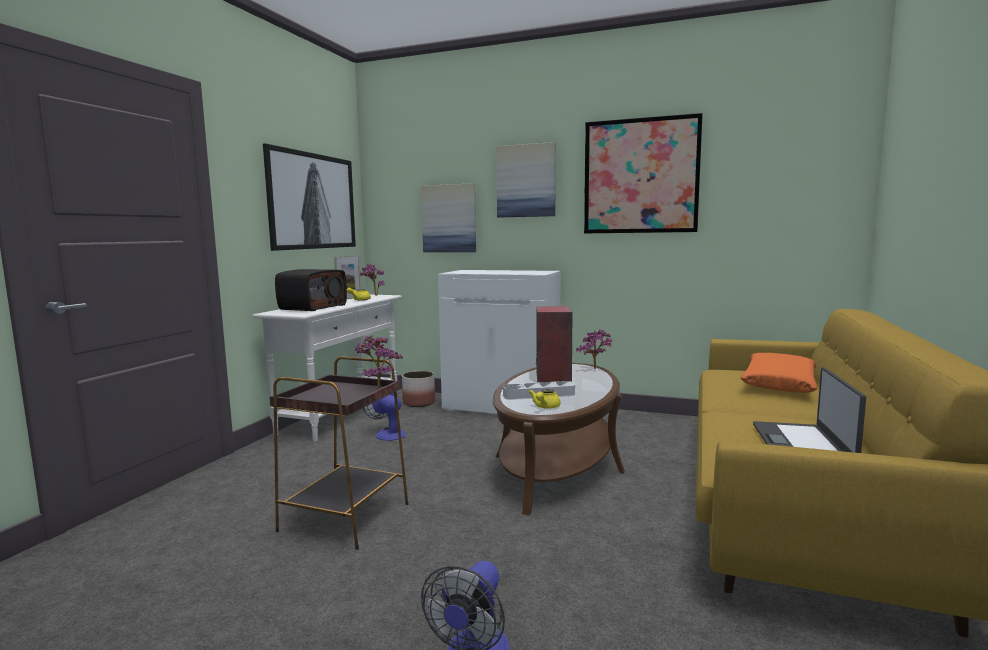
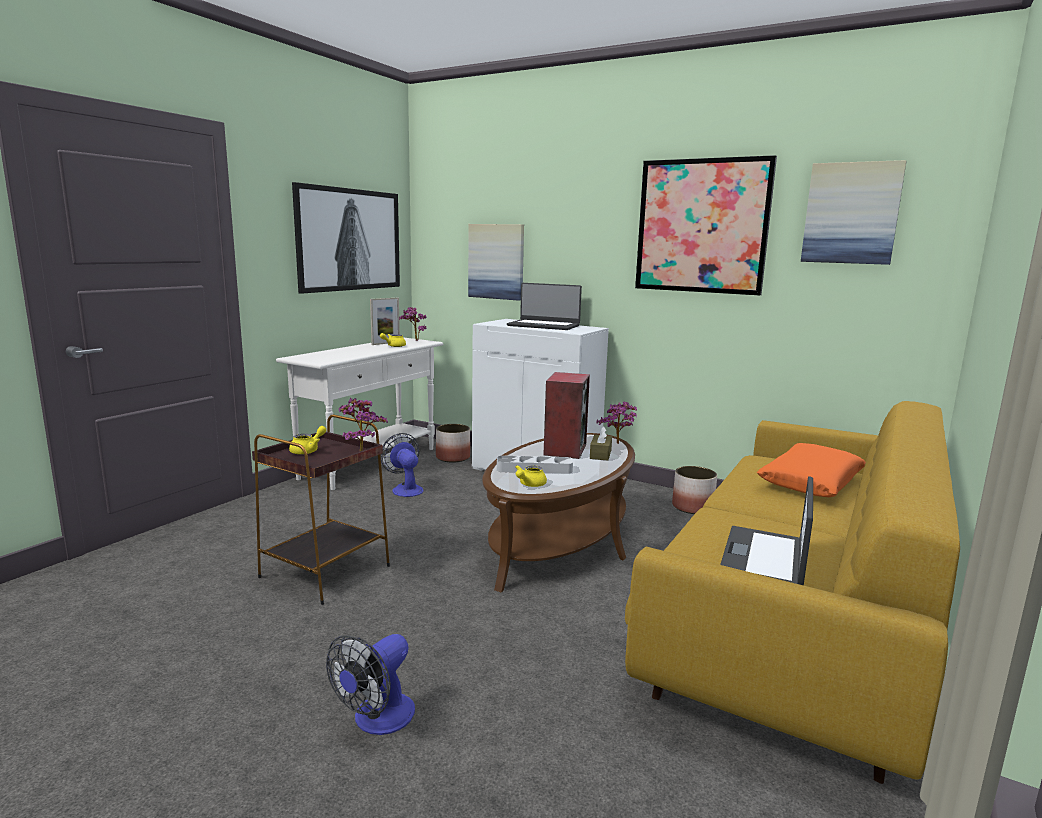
camera: 10 degrees right, 5 degrees up
(312, 307) = (339, 353): radio -> none
(324, 393) = (308, 451): none -> yellow teapot
(503, 271) = (543, 325): none -> laptop
(526, 181) = (577, 224): picture -> picture (851, 213)
(587, 378) = (600, 454): none -> brown tissue box
(655, 423) = (693, 507): none -> planter

